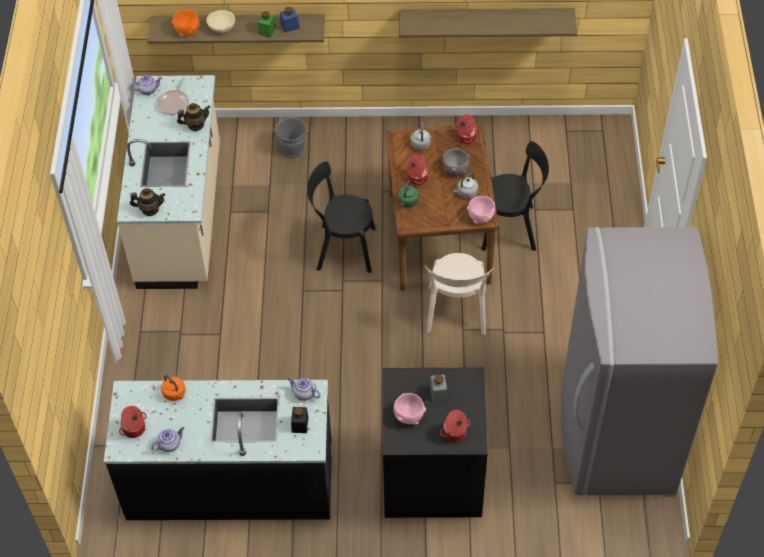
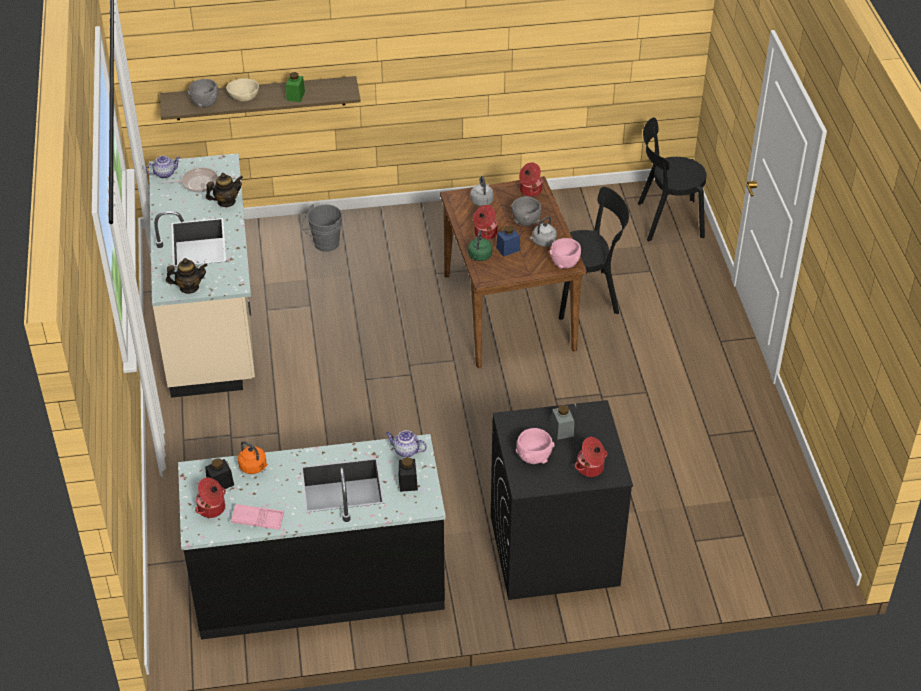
camera: 10 degrees left, 10 degrees down
(145, 405) = (220, 483): none -> black jar
(170, 444) = (257, 519): teapot -> pink tray
(174, 103) = (197, 183): frying pan -> frying pan turned 105 degrees counterclockwise
(187, 31) = (205, 103): orange bowl -> grey bowl
(290, 26) = (320, 90): blue jar -> blue jar (508, 249)
(342, 248) = (402, 333): black chair -> black chair (666, 220)
(456, 313) = (545, 384): beige chair -> none
(486, 19) = (533, 69): shelf -> none
(615, 432) = (750, 482): grey fridge -> none

